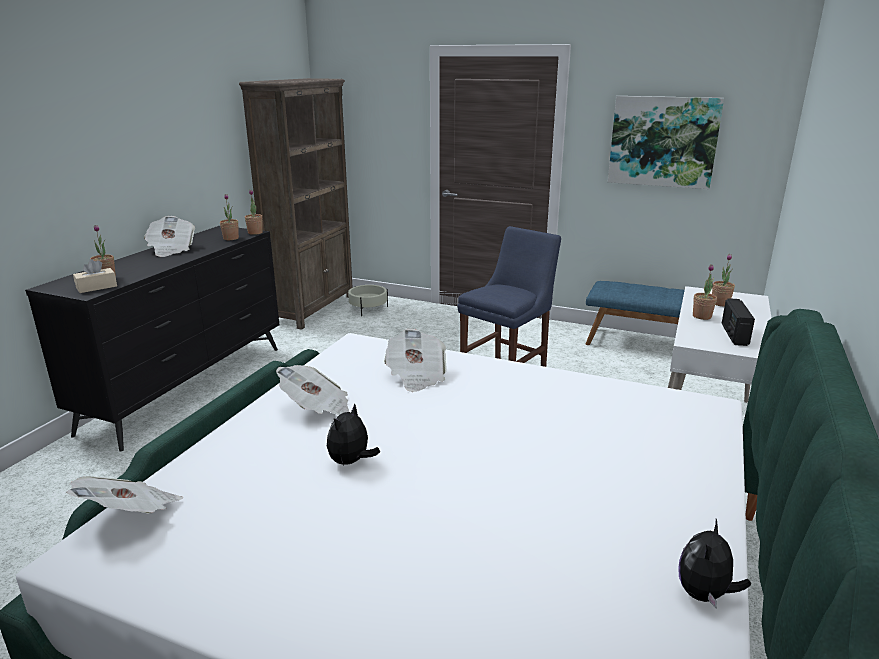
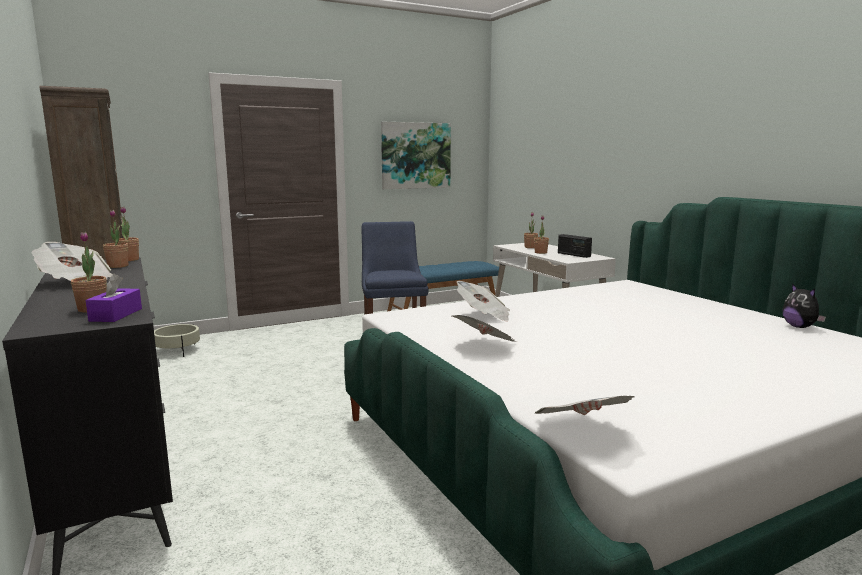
camera: 50 degrees left, 10 degrees down
(96, 287) = (116, 315): beige tissue box -> purple tissue box
(351, 462) = (587, 354): plush toy -> none

